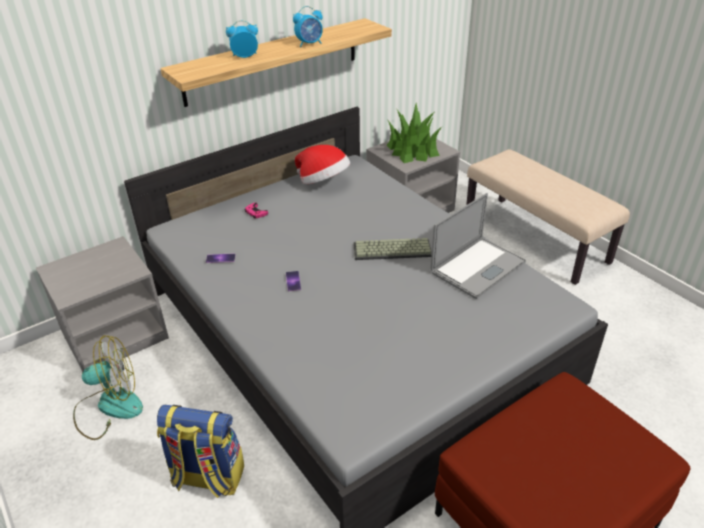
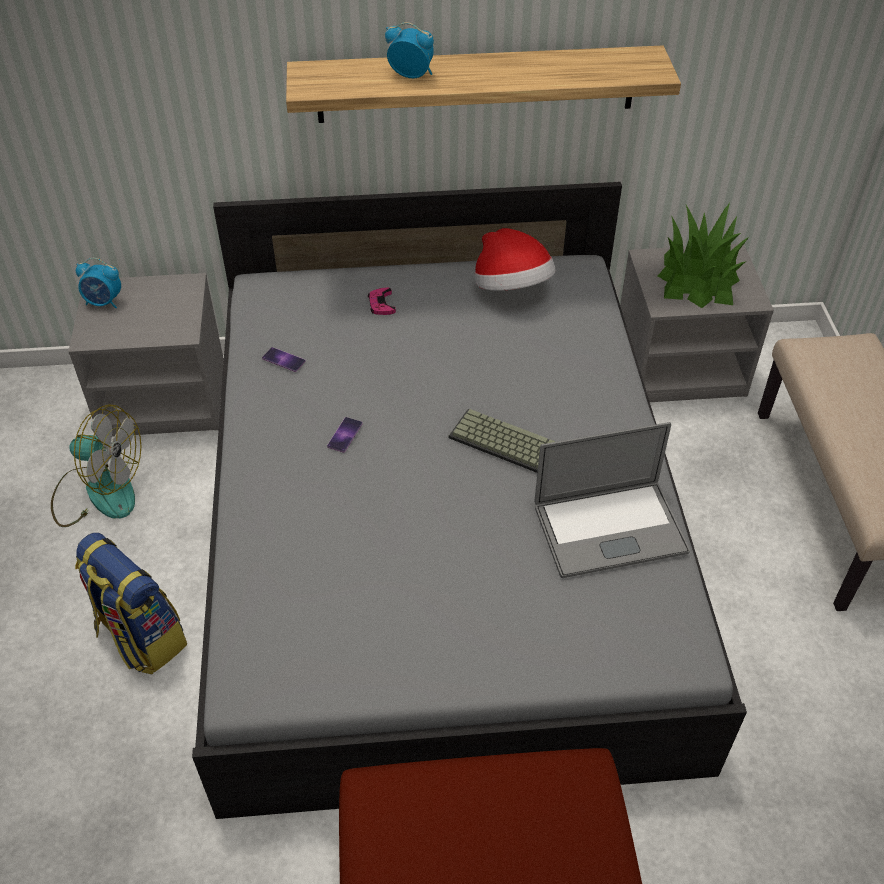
camera: 30 degrees right, 10 degrees up
(309, 44) = (524, 78): alarm clock -> alarm clock (104, 302)

